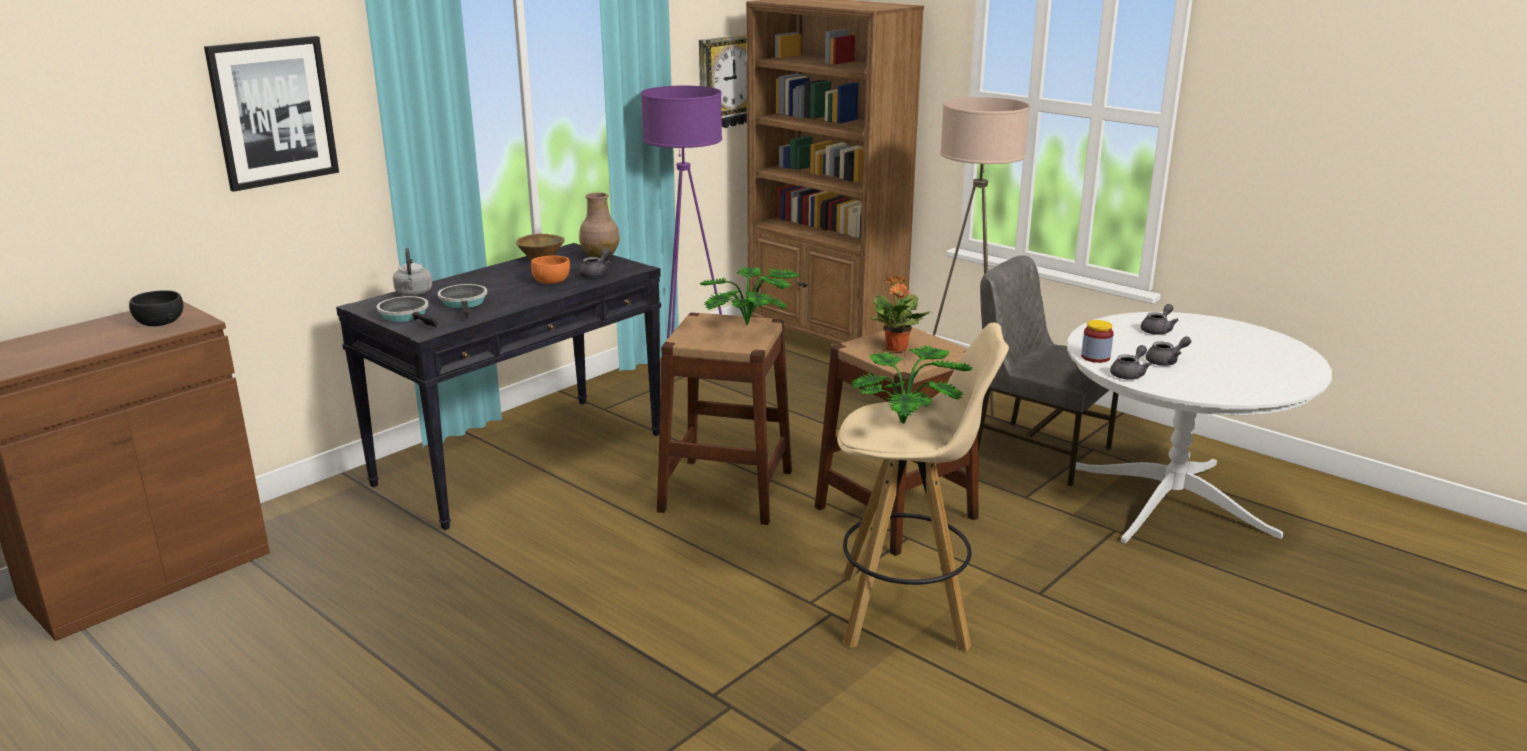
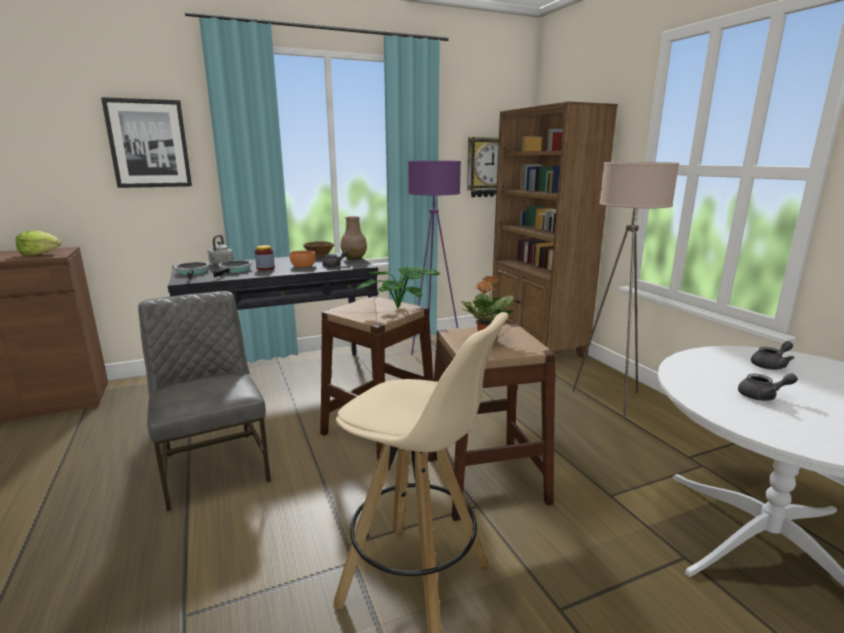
camera: 25 degrees right, 5 degrees down
(159, 322) = (40, 254): black bowl -> lettuce
(910, 424) = (415, 404): potted plant -> none
(1038, 451) = (648, 455): grey chair -> grey chair (215, 466)
(1095, 357) = (681, 378): jar -> jar (265, 268)
(1129, 374) = (709, 401): grey teapot -> none

